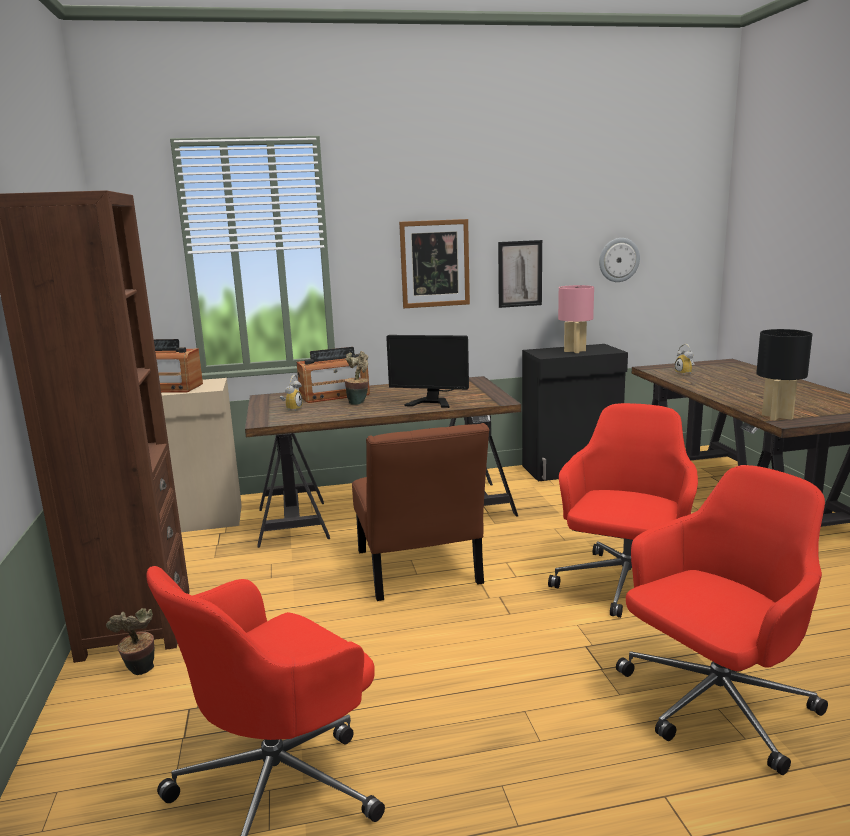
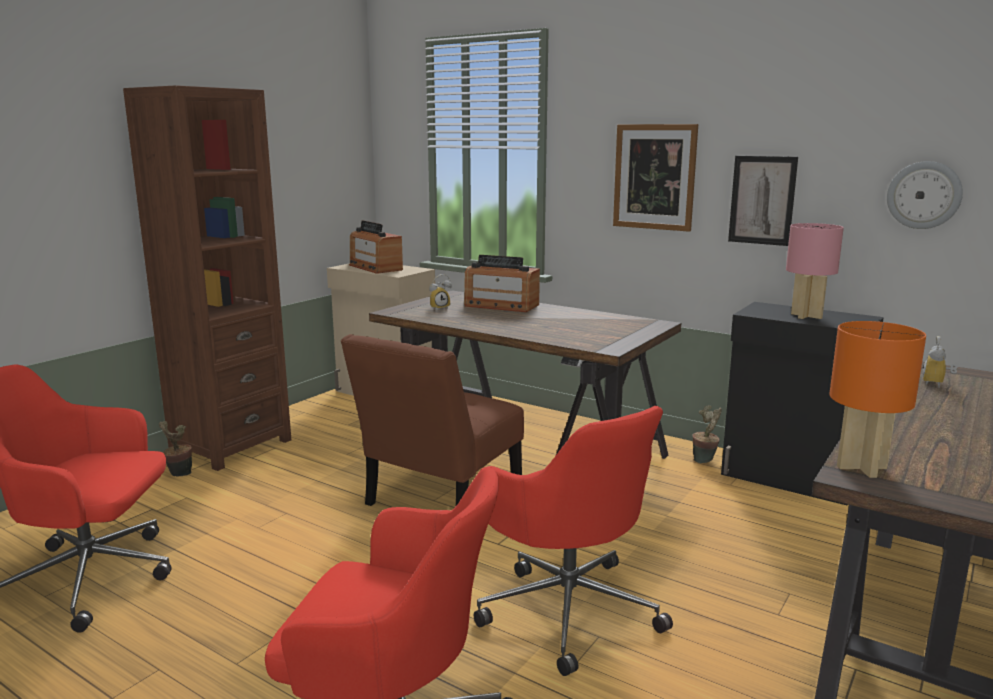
camera: 45 degrees right, 0 degrees up
(359, 402) = (498, 316): potted plant -> potted plant (705, 460)
(434, 400) = (559, 330): monitor -> none
(625, 587) = (568, 608): red office chair -> red office chair turned 75 degrees clockwise
(776, 417) = (860, 467): black table lamp -> orange table lamp

